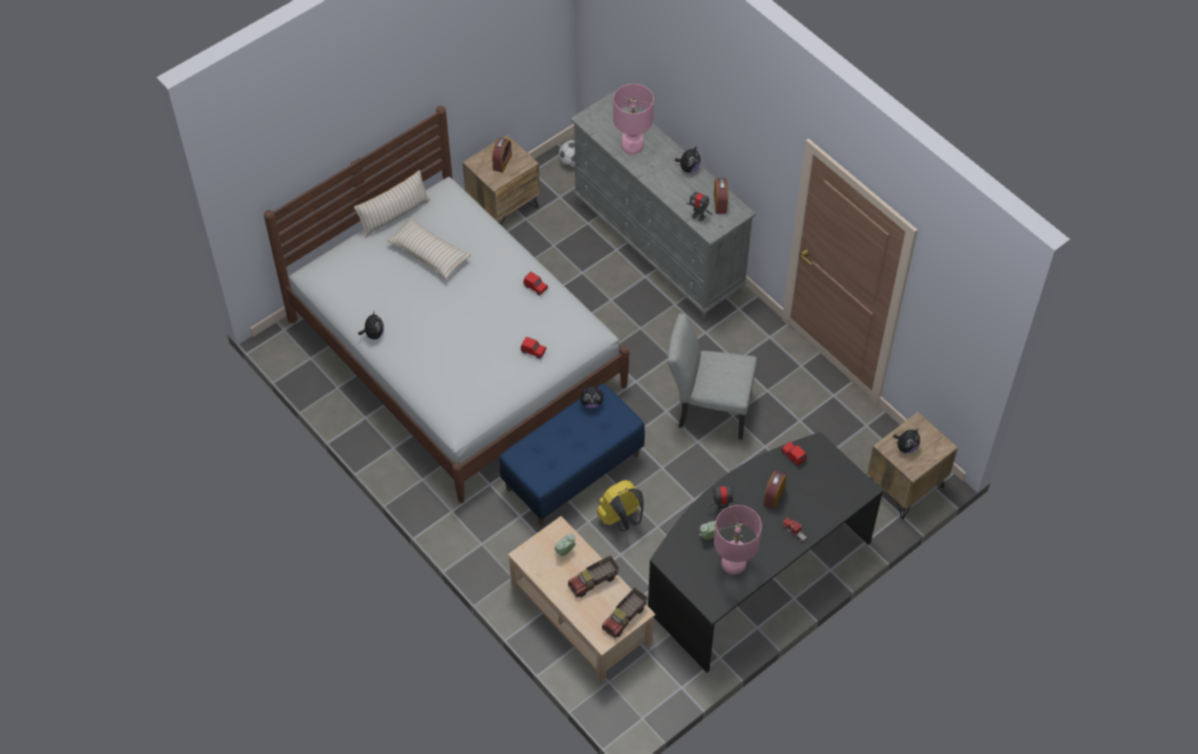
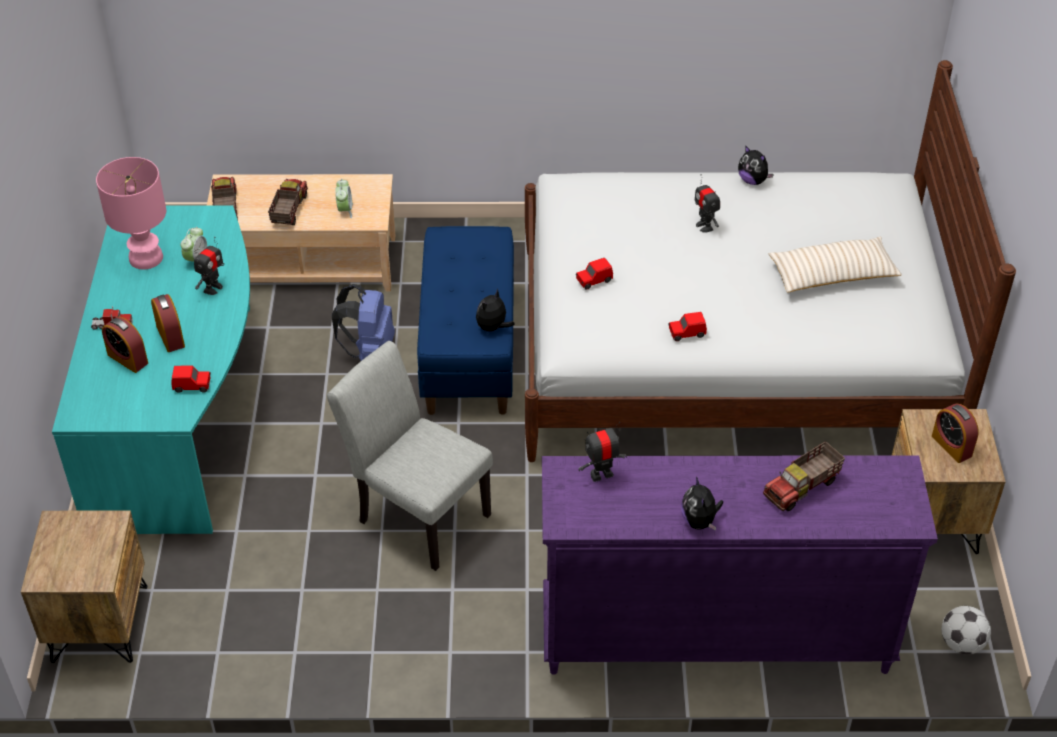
camera: 130 degrees right, 10 degrees down
(394, 215) = (928, 282): beige pillow -> none
(440, 330) = (704, 226): none -> toy robot
(621, 519) = (369, 352): yellow backpack -> blue backpack
(632, 145) = (802, 488): pink table lamp -> toy truck
(658, 247) = (714, 636): grey dresser -> purple dresser
(708, 409) = (416, 513): grey chair -> grey chair turned 105 degrees counterclockwise
(720, 203) = (600, 512): alarm clock -> alarm clock (127, 359)
(755, 571) = (182, 414): black desk -> turquoise desk
(906, 447) = (87, 539): plush toy -> none

